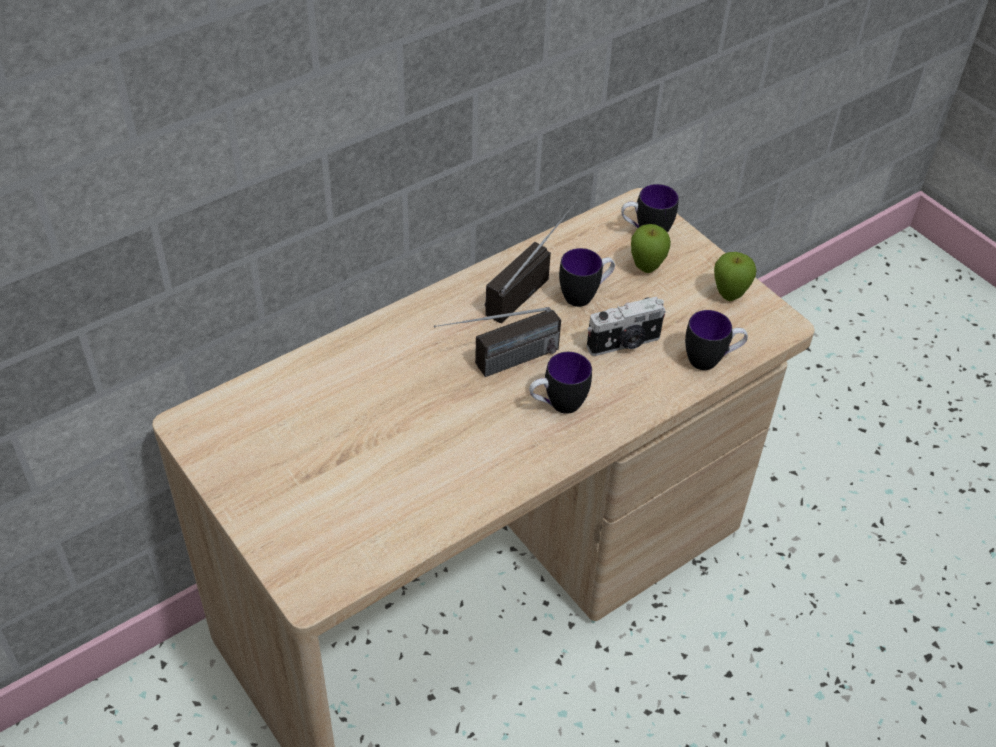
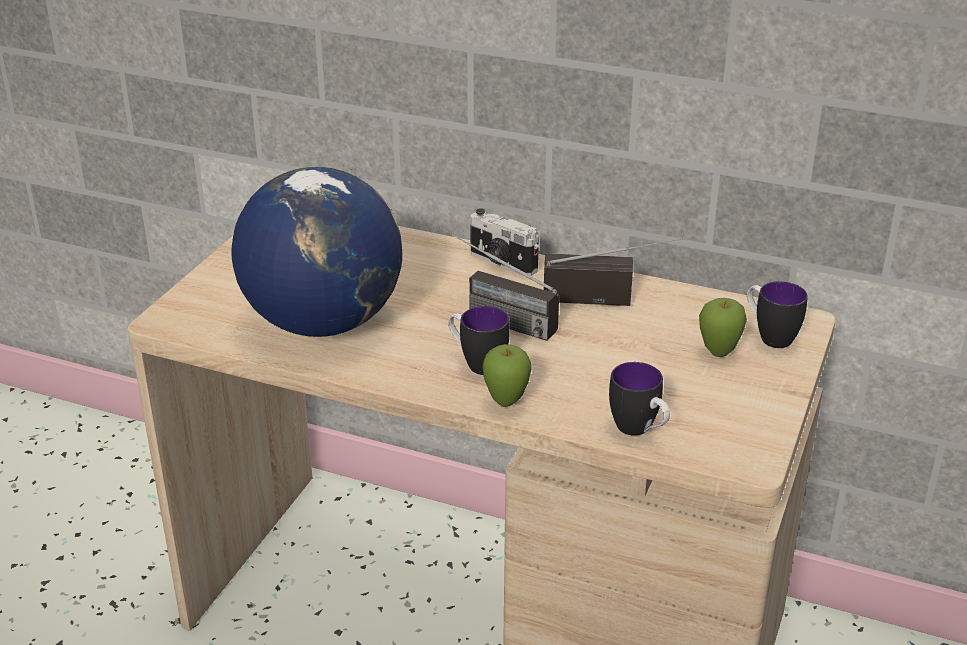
camera: 60 degrees right, 15 degrees down
(414, 475) = (323, 322): none -> globe
(585, 295) = (635, 332): mug -> none
(624, 344) = (599, 373): camera -> camera (502, 263)
(729, 296) = (748, 414): apple -> apple (506, 402)

